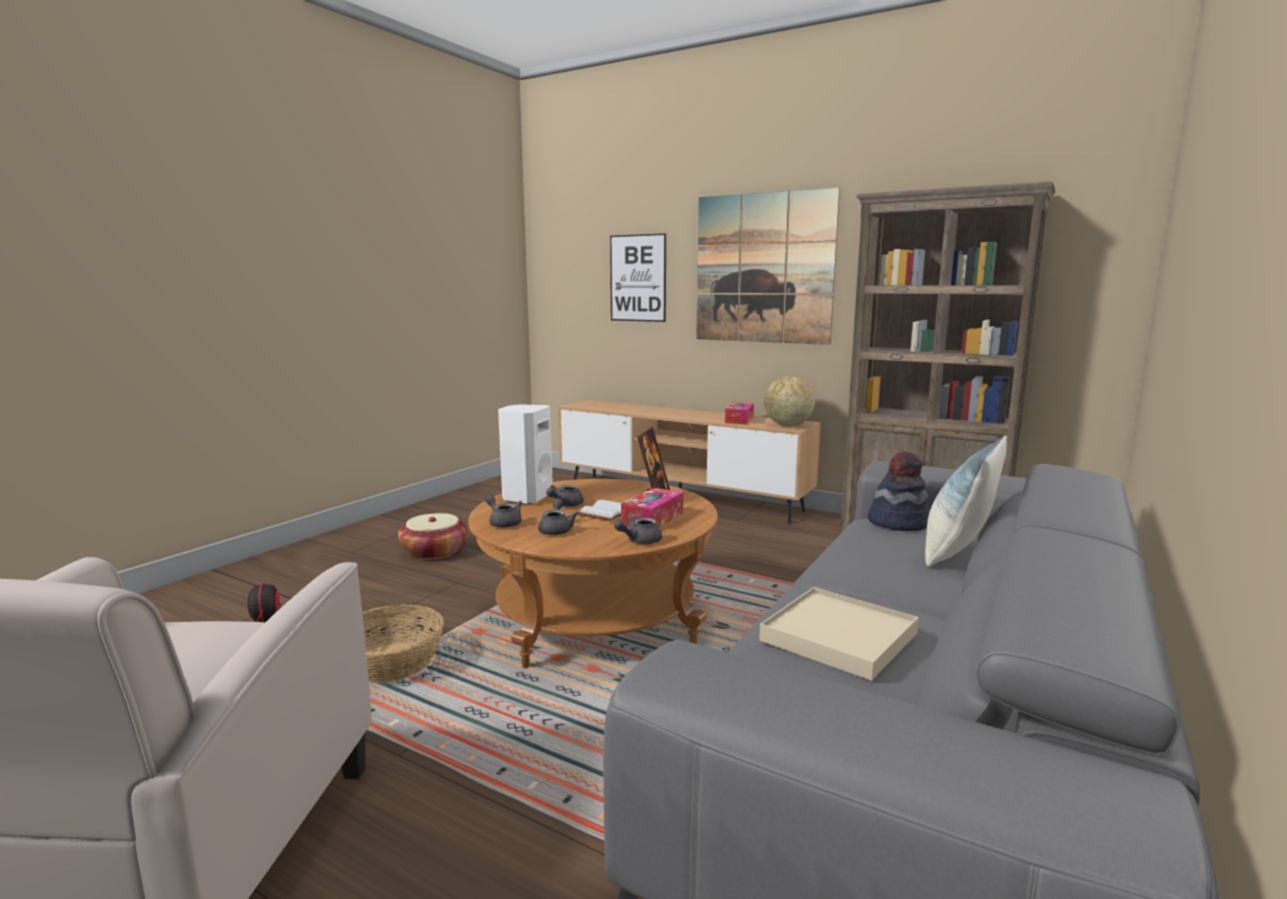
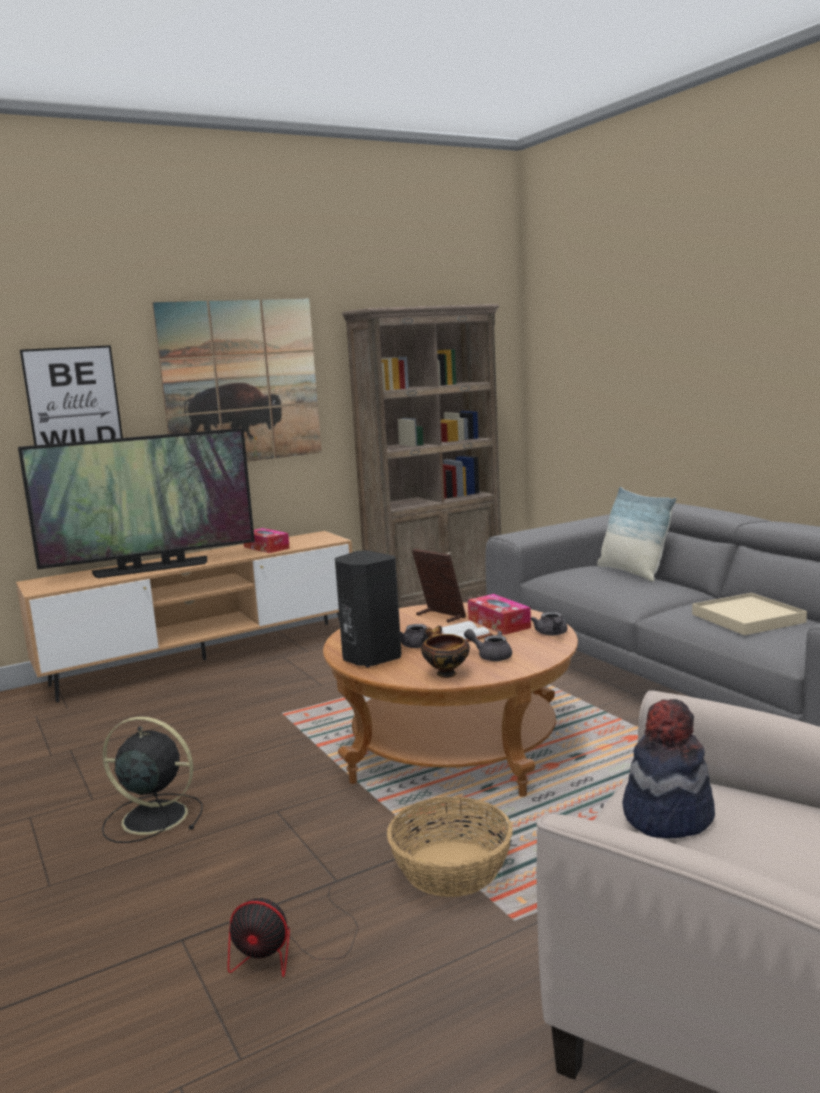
camera: 60 degrees left, 0 degrees up
(434, 551) = (152, 817): basket -> black fan
(503, 522) = (445, 673): grey teapot -> bowl
(526, 497) = (369, 658): white speaker -> black speaker
(647, 411) = (151, 568): none -> television
(787, 425) = (320, 539): globe -> none
(898, 523) = (567, 571): hat -> hat (666, 815)

